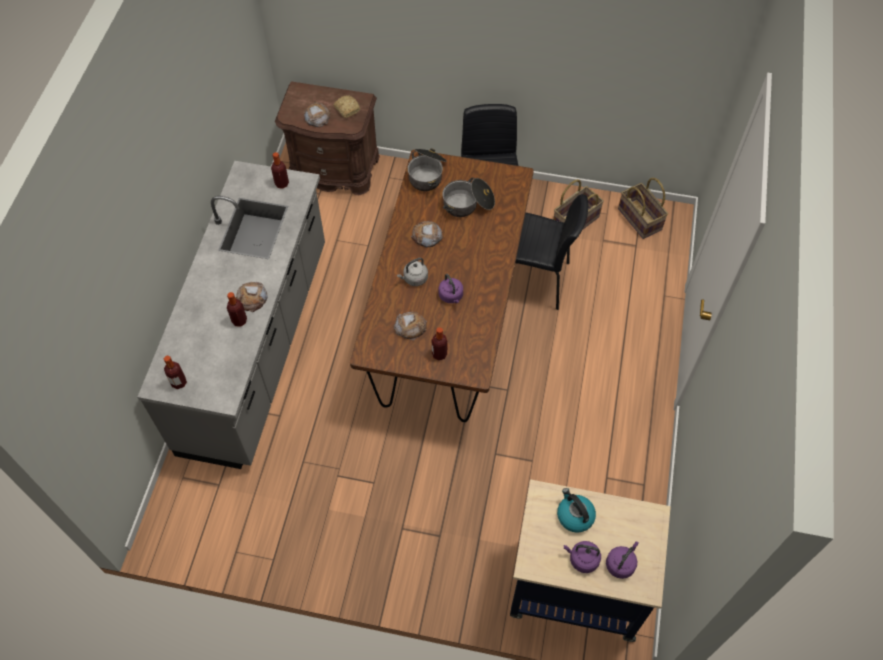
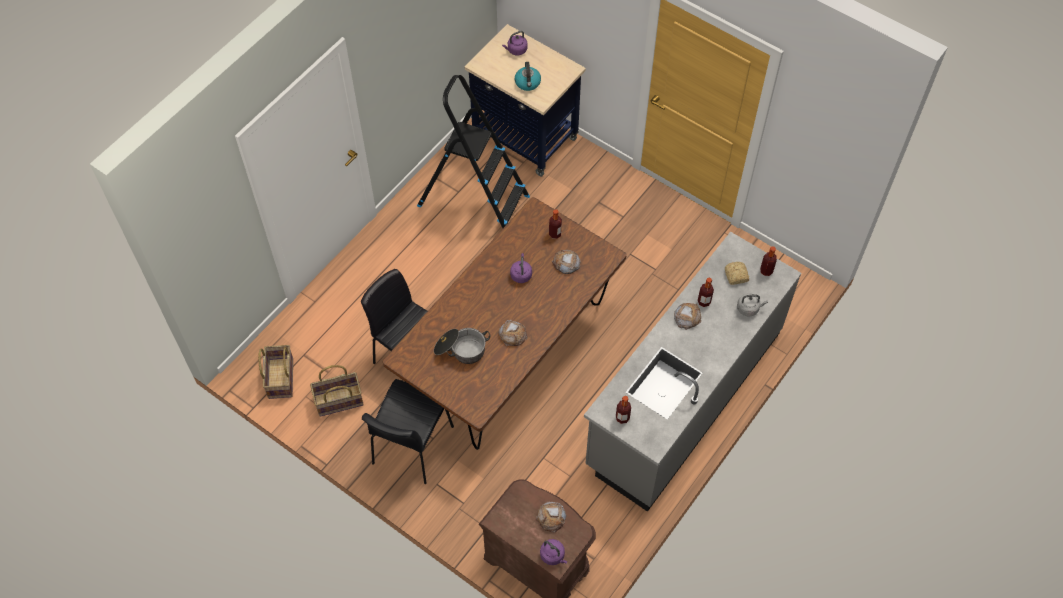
camera: 155 degrees left, 0 degrees up
(347, 109) = (517, 514): bread -> bread (736, 276)
(414, 279) = (543, 301): grey kettle -> grey kettle (749, 308)
(427, 174) = (479, 395): cooking pot -> none
(581, 473) = (474, 201): none -> black step ladder
(582, 559) = (538, 60): purple kettle -> purple kettle (553, 556)

